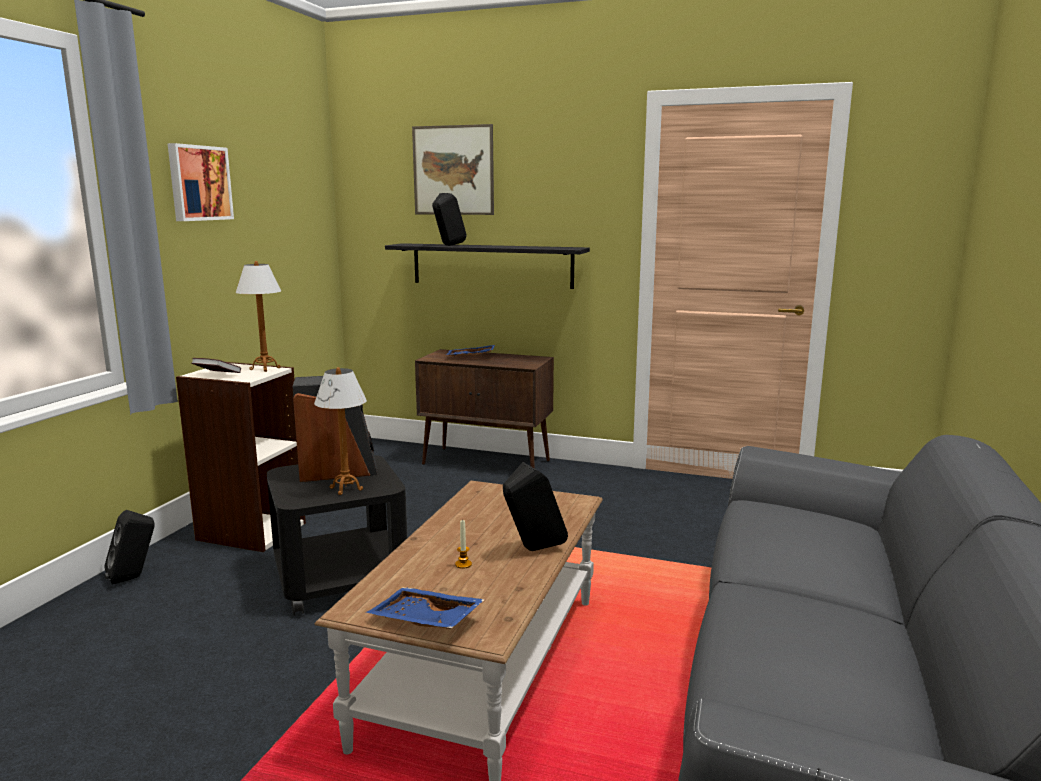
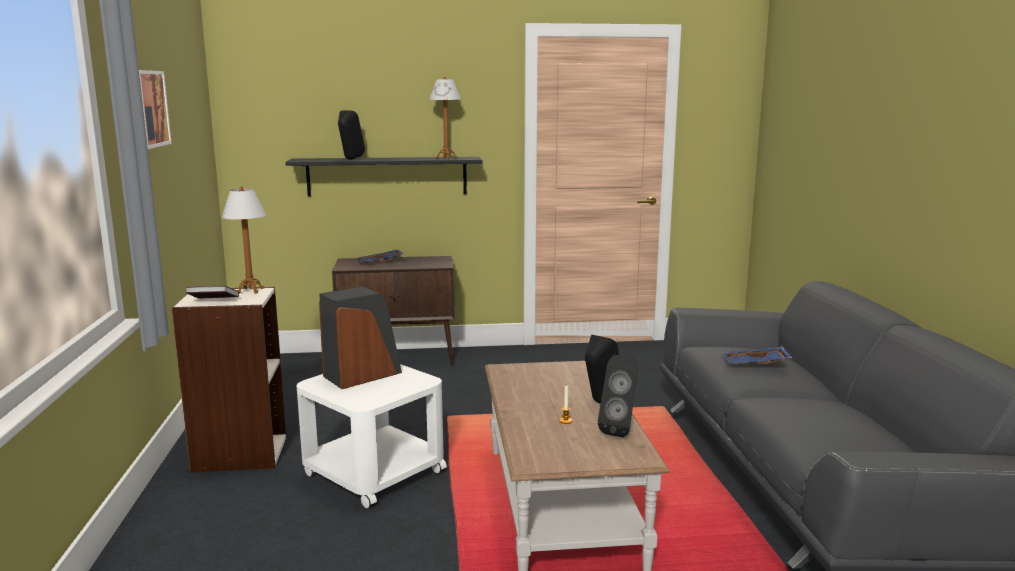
camera: 25 degrees left, 0 degrees up
(134, 578) = (167, 515): black speaker -> black speaker (620, 430)
(340, 578) = (373, 472): black side table -> white side table
(346, 489) = (392, 387): table lamp -> table lamp (446, 158)
(424, 621) = (590, 460): blue tray -> blue tray (756, 364)
(453, 170) = (345, 88): picture -> none

